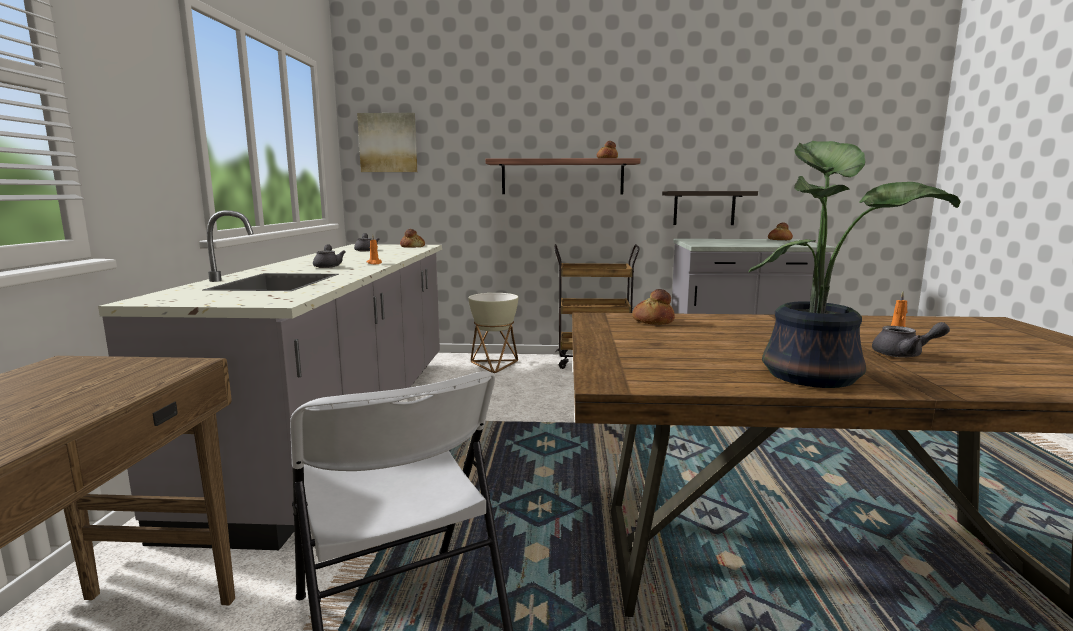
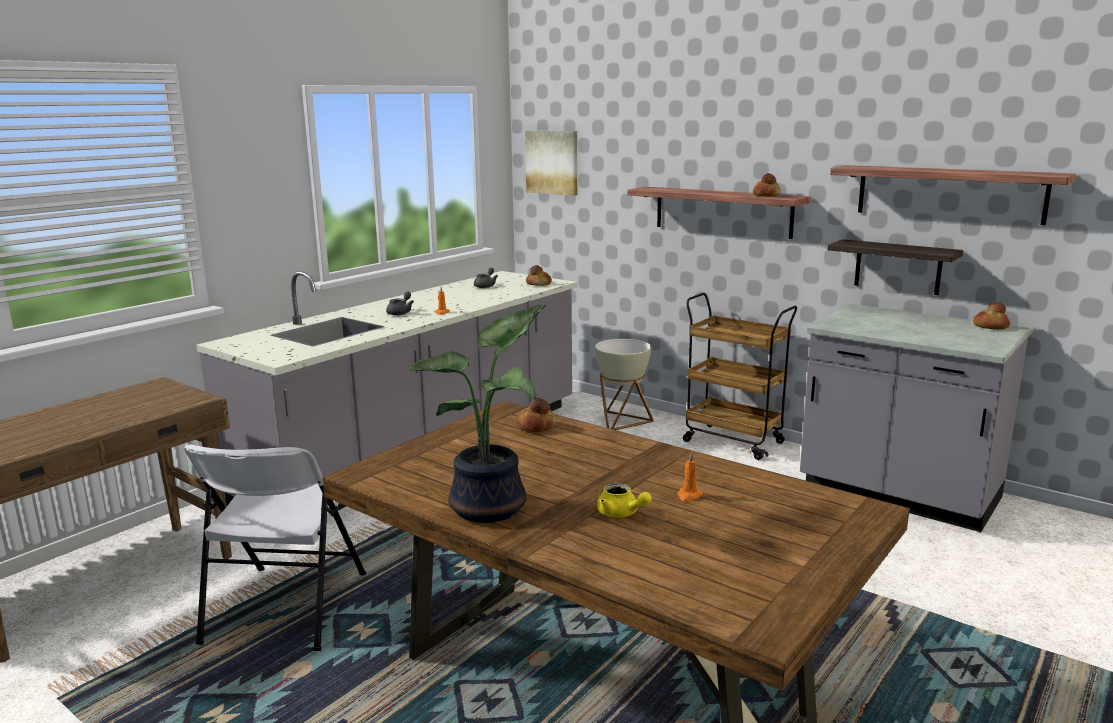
camera: 35 degrees right, 5 degrees up
(737, 152) = (949, 193): none -> shelf
(904, 354) = (621, 514): grey teapot -> yellow teapot

